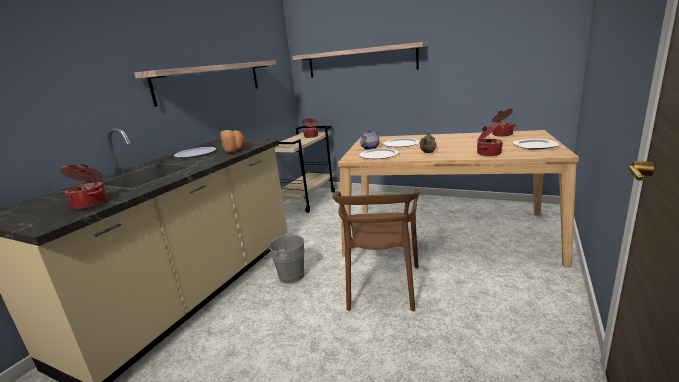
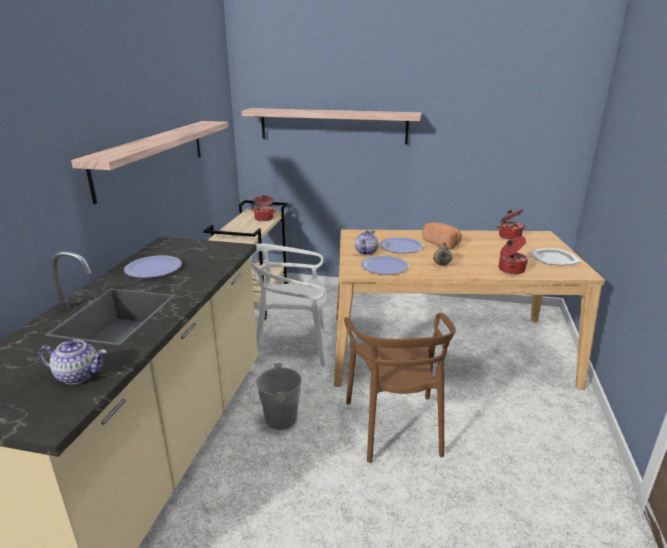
camera: 15 degrees left, 5 degrees up
(90, 203) = (79, 375): cooking pot -> teapot
(234, 149) = (207, 261): bread -> bread (442, 243)
(321, 229) = (292, 346): none -> white chair

